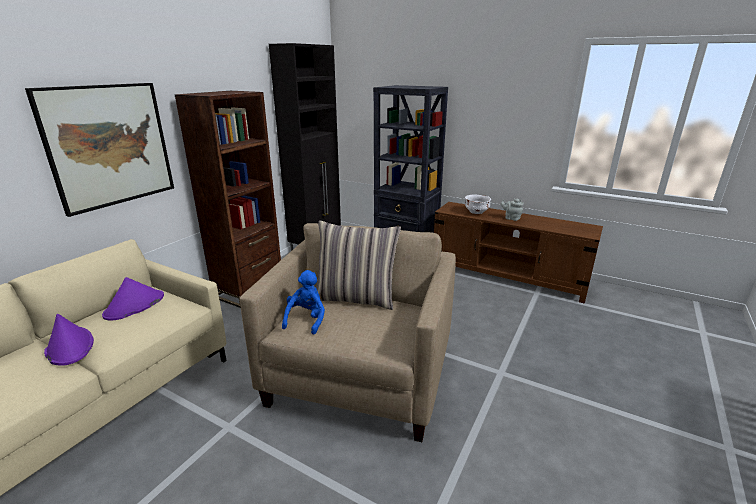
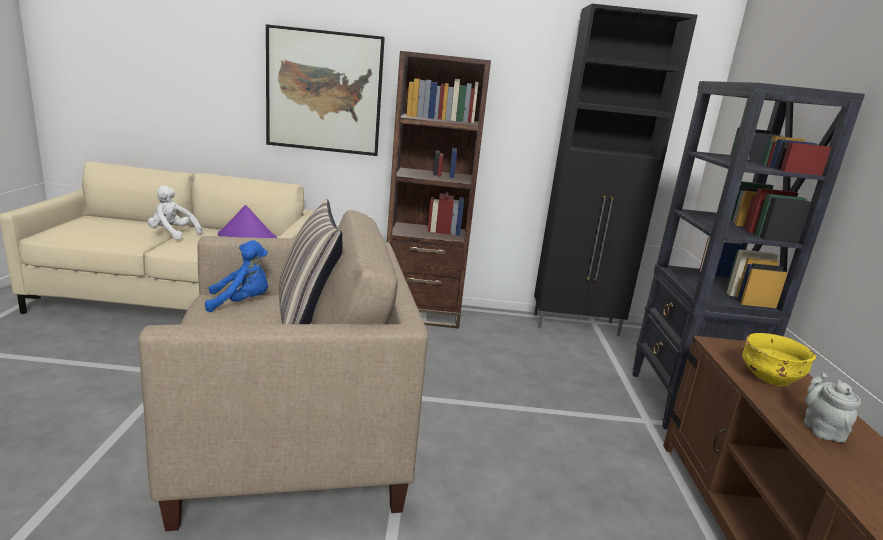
camera: 60 degrees right, 5 degrees down
(69, 346) = (172, 234): purple hat -> white plush toy
(476, 212) = (770, 379): white bowl -> yellow bowl

